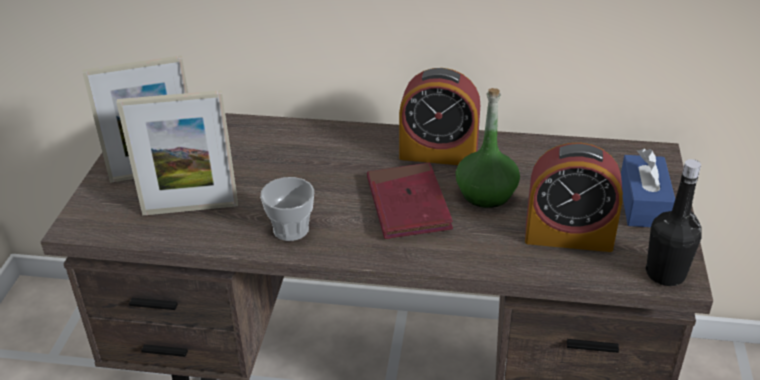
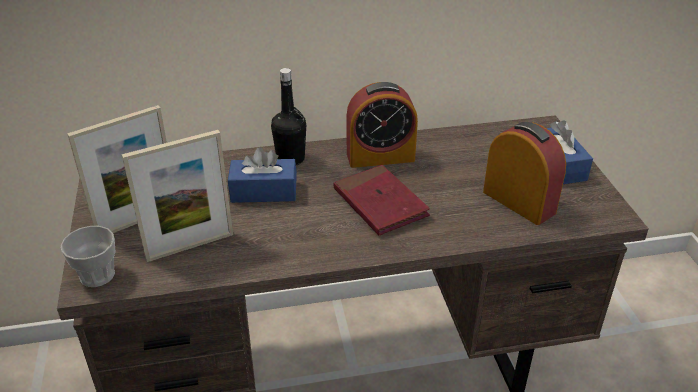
camera: 20 degrees left, 0 degrees up
(291, 229) = (292, 245): cup -> cup (97, 275)
(293, 167) = (264, 191): none -> blue tissue box
(486, 193) = (437, 181): green bottle -> none
(568, 236) = (519, 202): alarm clock -> alarm clock turned 120 degrees counterclockwise
(665, 274) = (605, 216): black bottle -> black bottle (290, 159)

